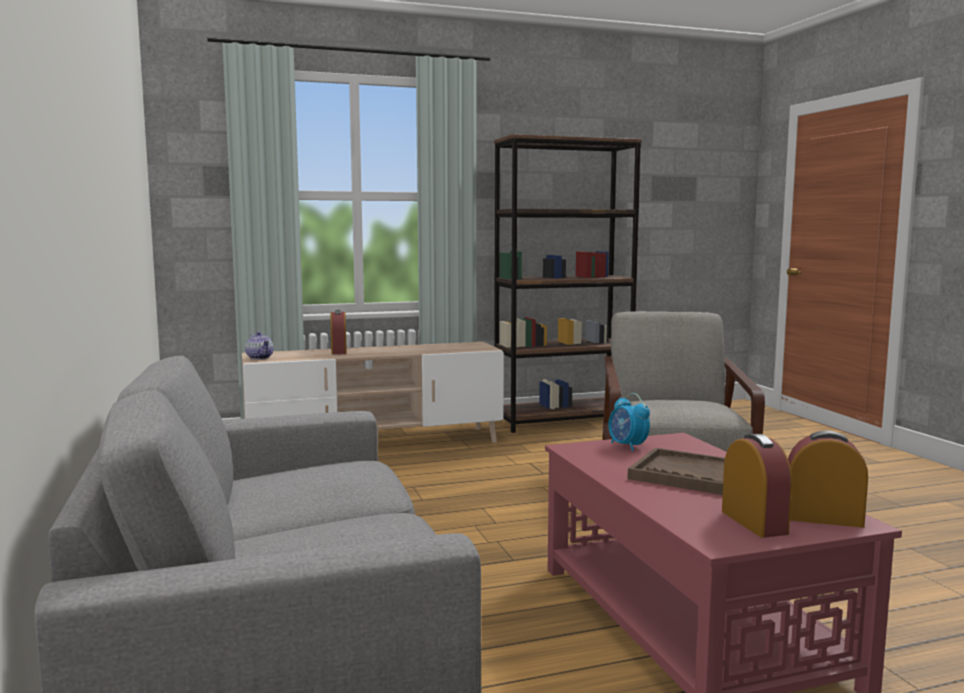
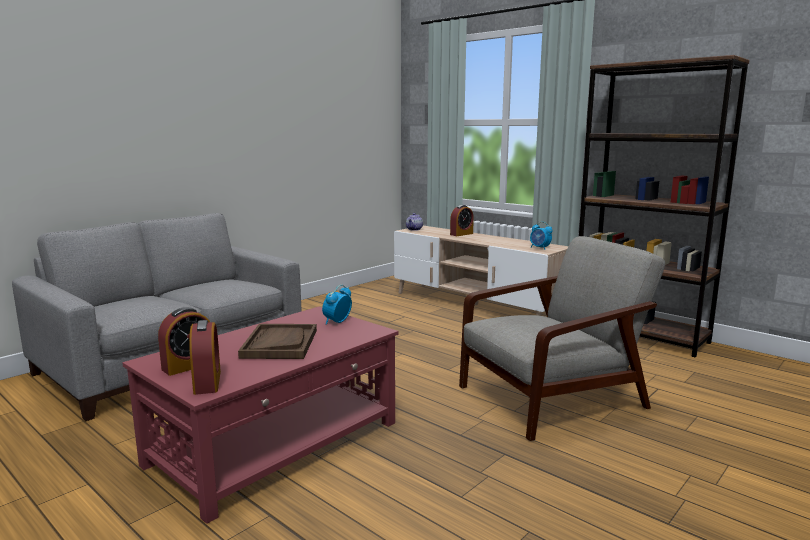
camera: 60 degrees right, 5 degrees up
(470, 347) = (540, 248): none -> alarm clock

